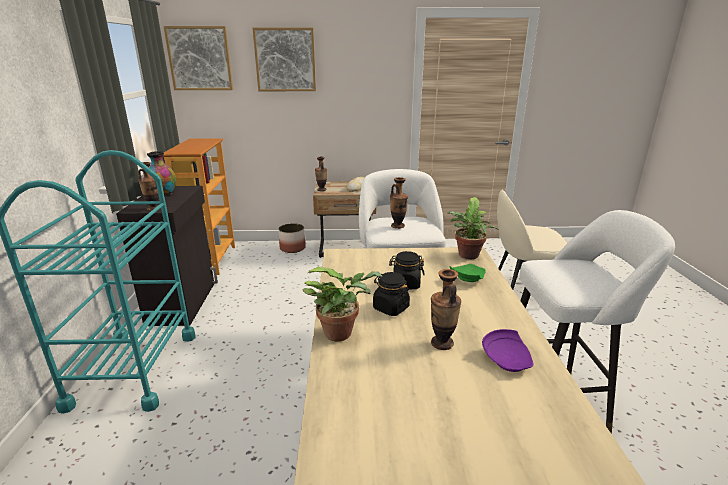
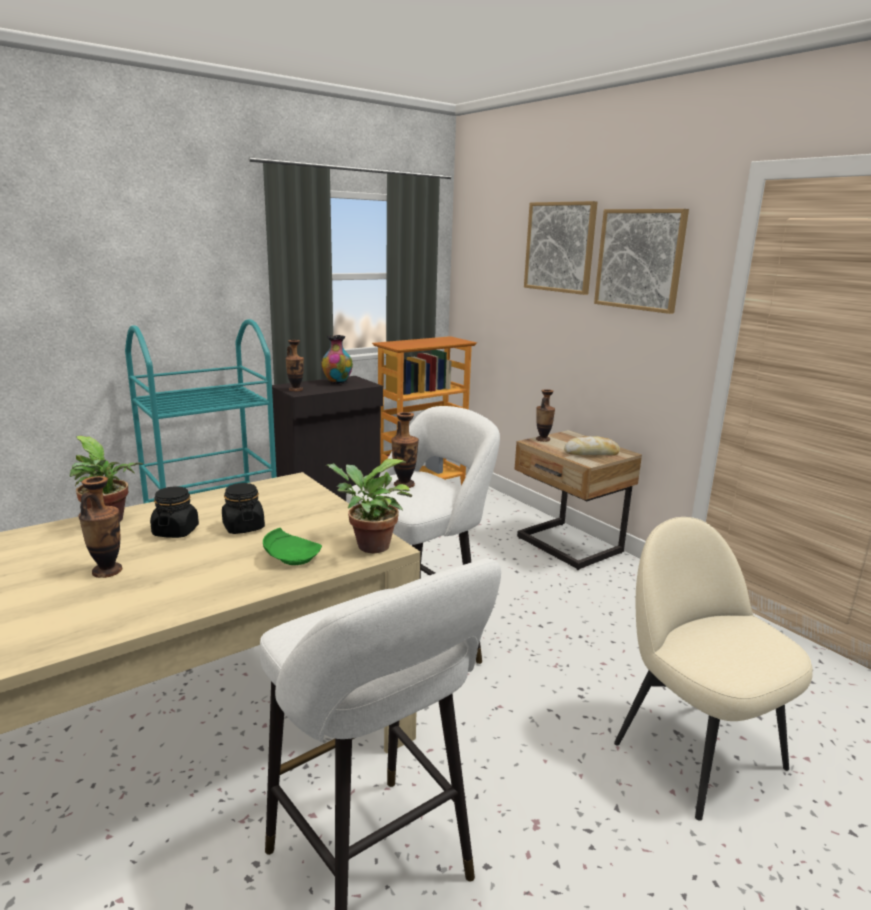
camera: 55 degrees right, 5 degrees down
(200, 58) = (481, 241): picture -> picture (640, 259)
(293, 248) = (514, 515): planter -> none
(507, 359) = (84, 614): purple plate -> none

